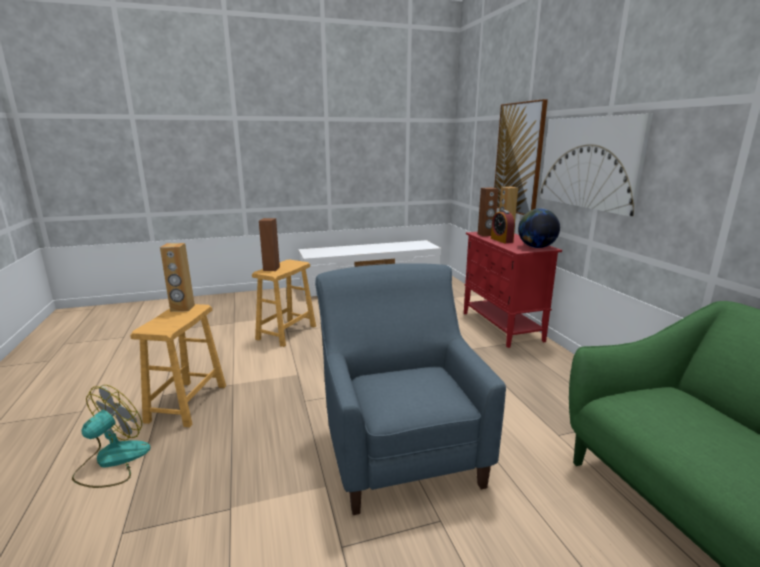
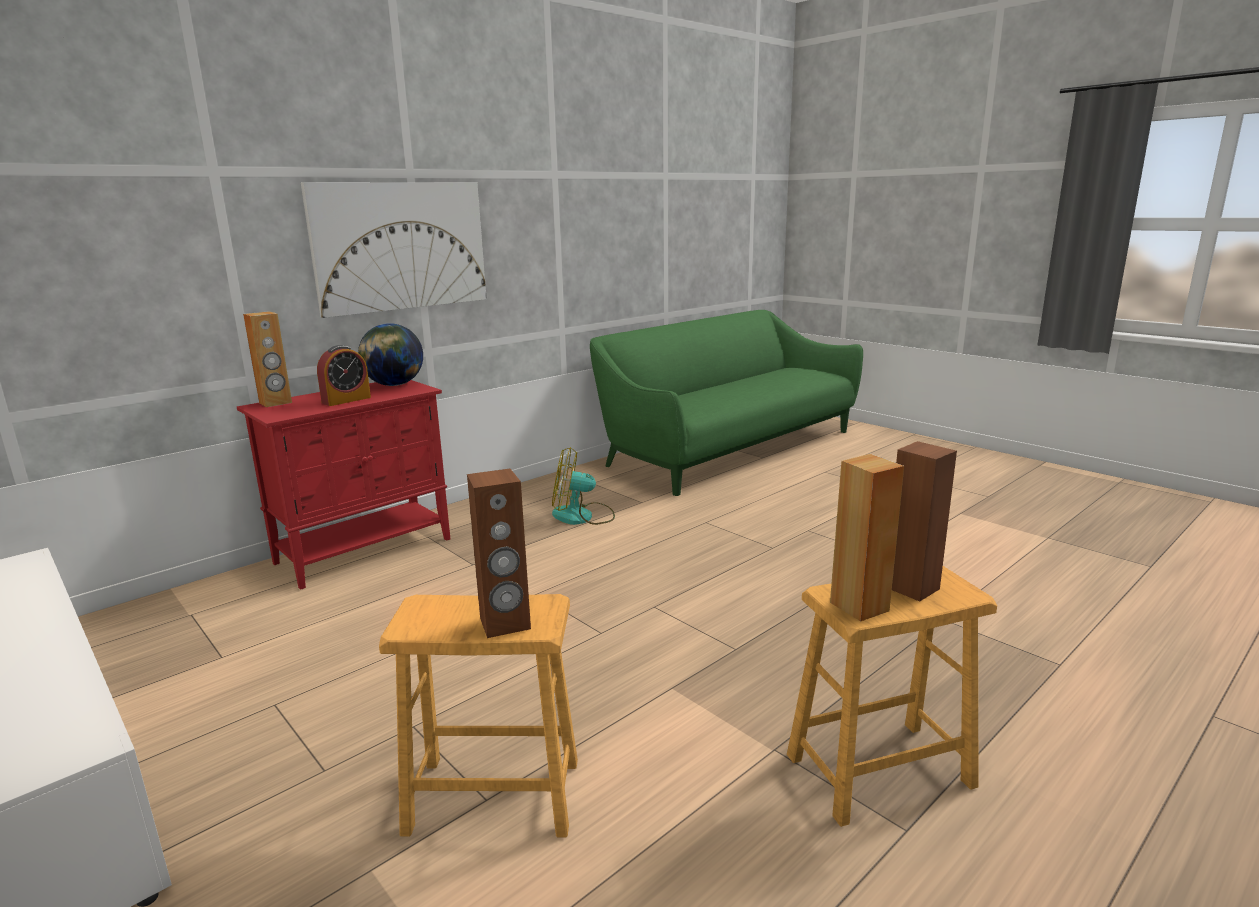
camera: 115 degrees left, 0 degrees up
(112, 461) = (1052, 752): fan -> fan (582, 516)
(398, 446) = (745, 563): blue armchair -> none
(486, 234) = (295, 410): brown speaker -> brown speaker (911, 587)
(519, 158) = (218, 259): picture -> none

